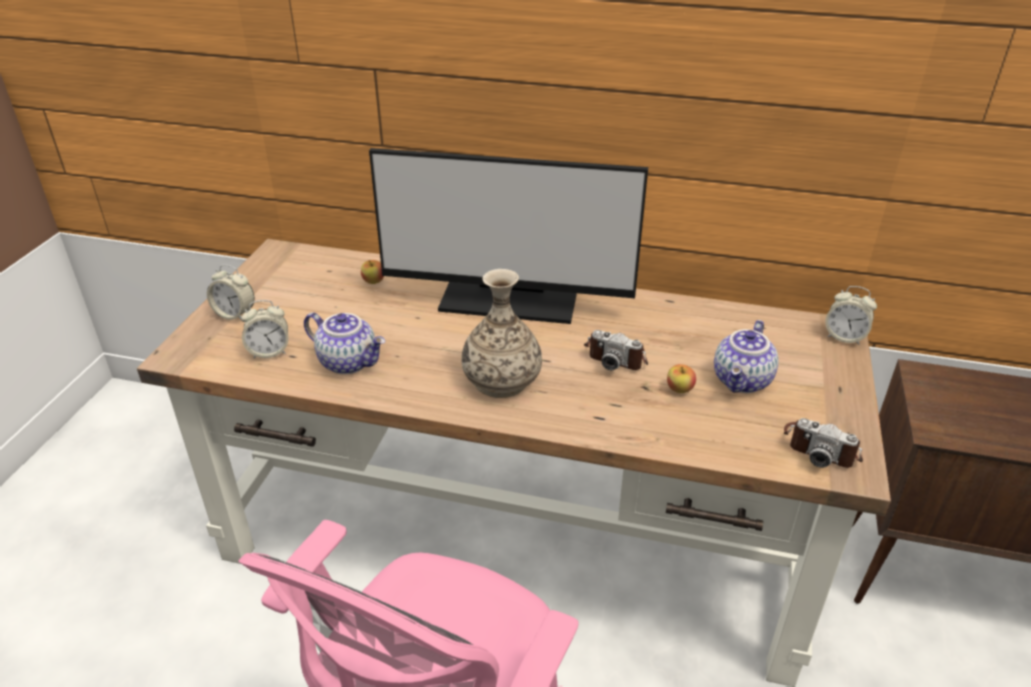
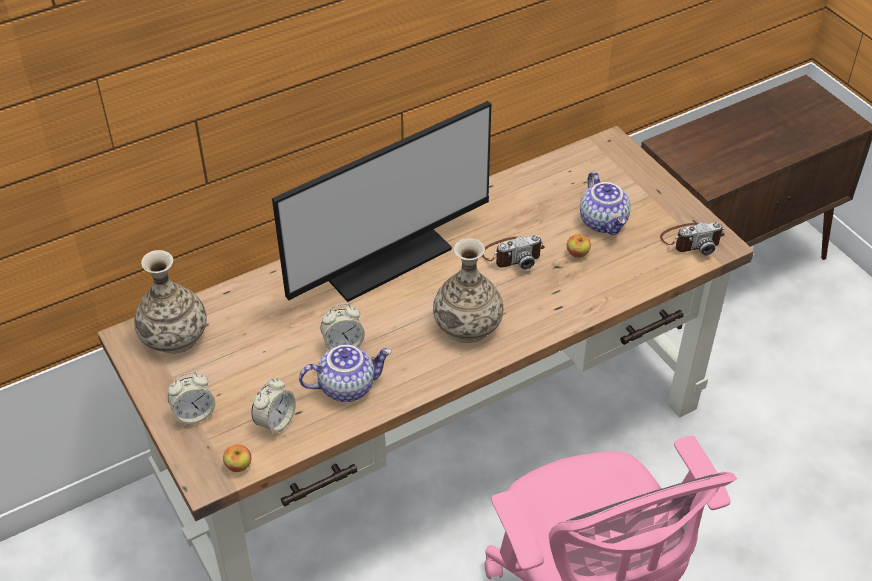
camera: 45 degrees left, 10 degrees up
(301, 265) = (175, 336): none -> vase
(374, 281) = (259, 310): apple -> apple (239, 466)
(844, 337) = (621, 148): alarm clock -> alarm clock (343, 345)

